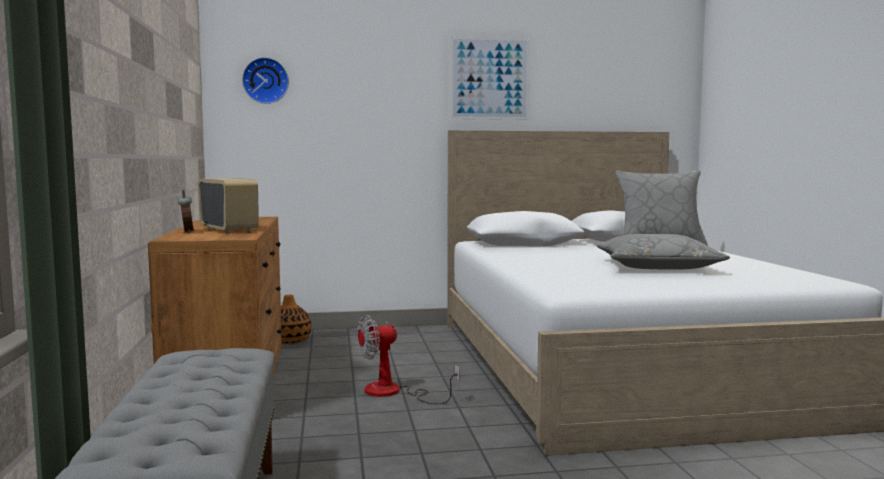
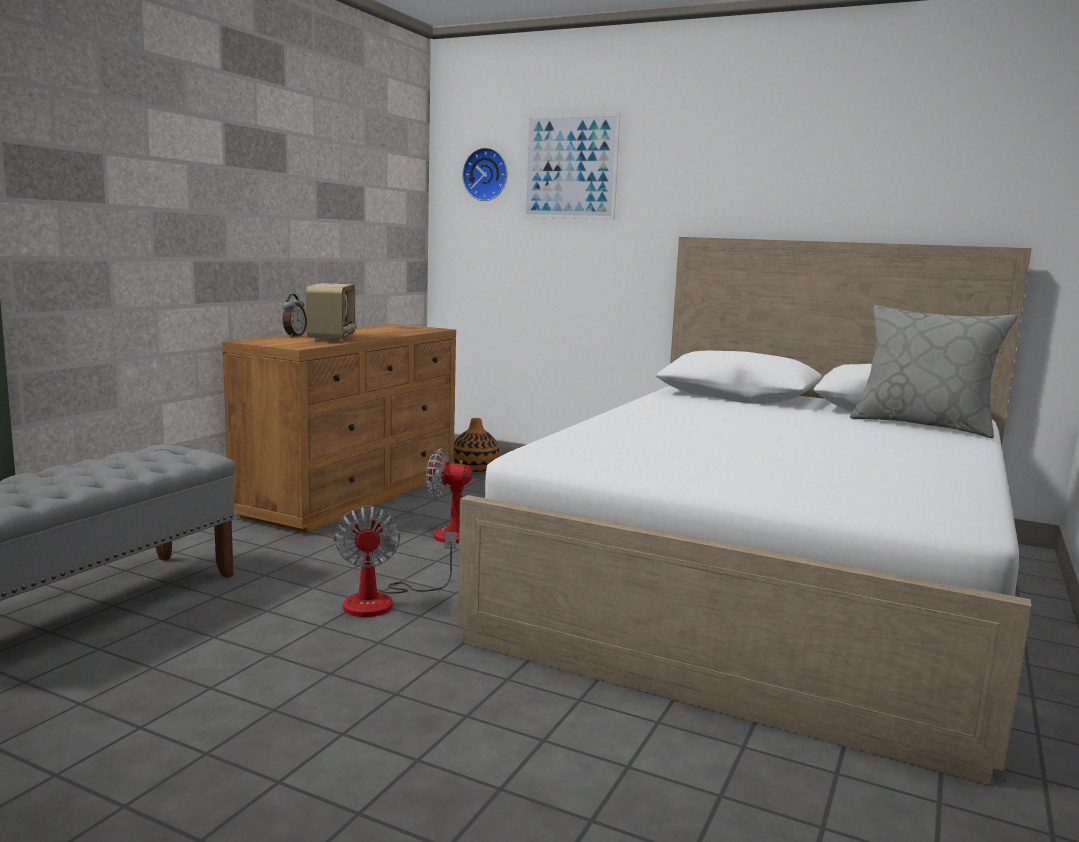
camera: 35 degrees right, 5 degrees up
(434, 448) = (383, 601): none -> fan
(489, 78) = (747, 166): picture -> picture (570, 167)
(657, 267) = (773, 450): grey pillow -> none

